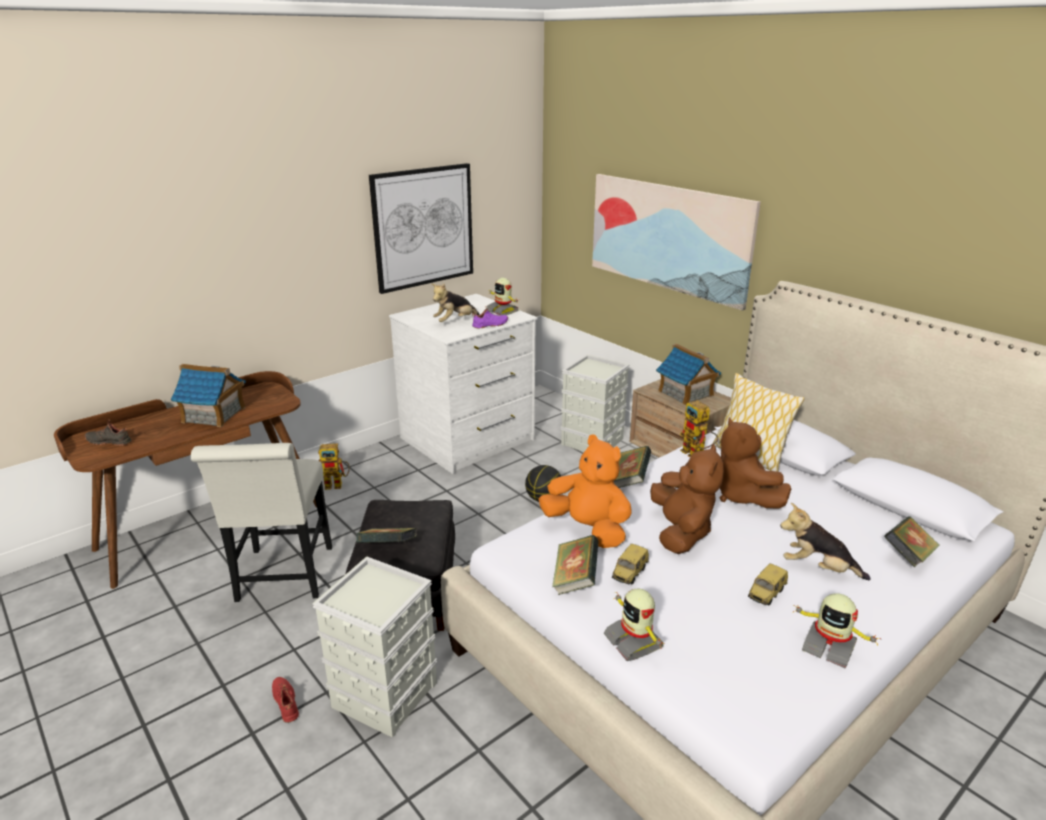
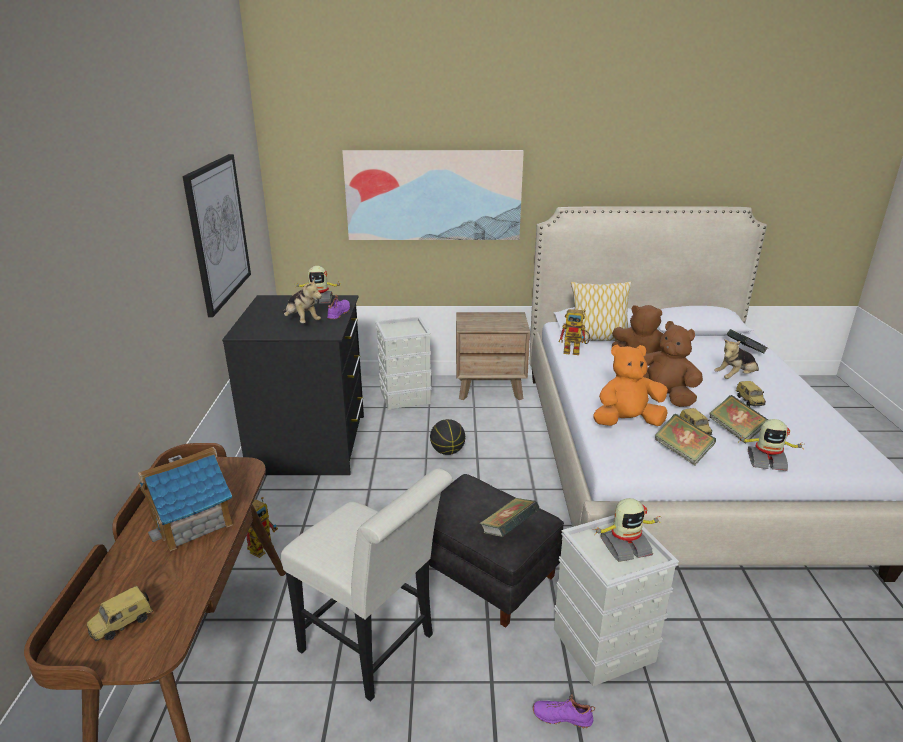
camera: 50 degrees left, 0 degrees up
(110, 441) = (123, 625): black shoe -> toy car
(287, 702) = (562, 716): red shoe -> purple shoe
(455, 321) = (302, 321): plush toy -> plush toy turned 45 degrees counterclockwise
(468, 440) = (311, 444): white dresser -> black dresser
(629, 480) = (580, 384): book -> book (735, 431)
(685, 393) = (490, 320): toy house -> none
(829, 646) = (809, 407): toy robot -> toy robot (624, 546)

